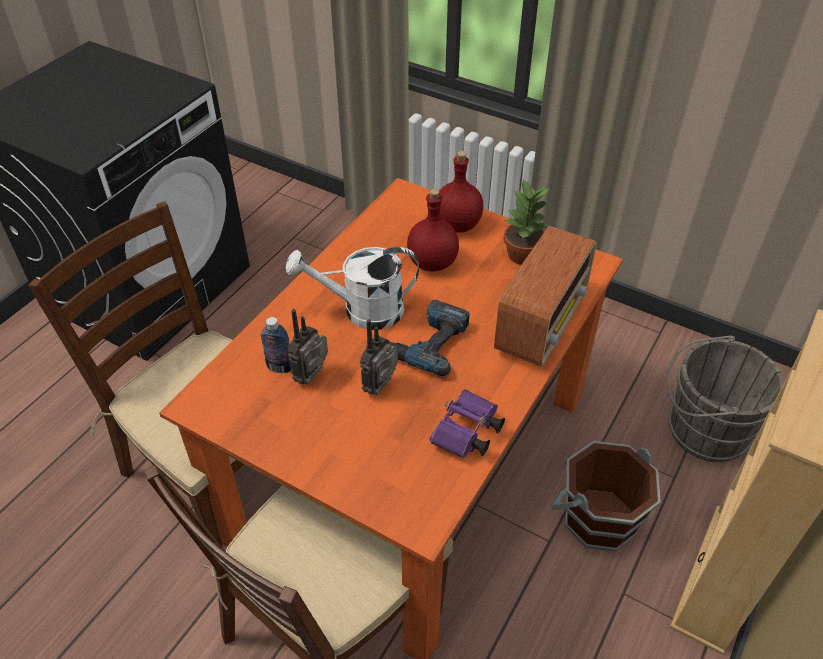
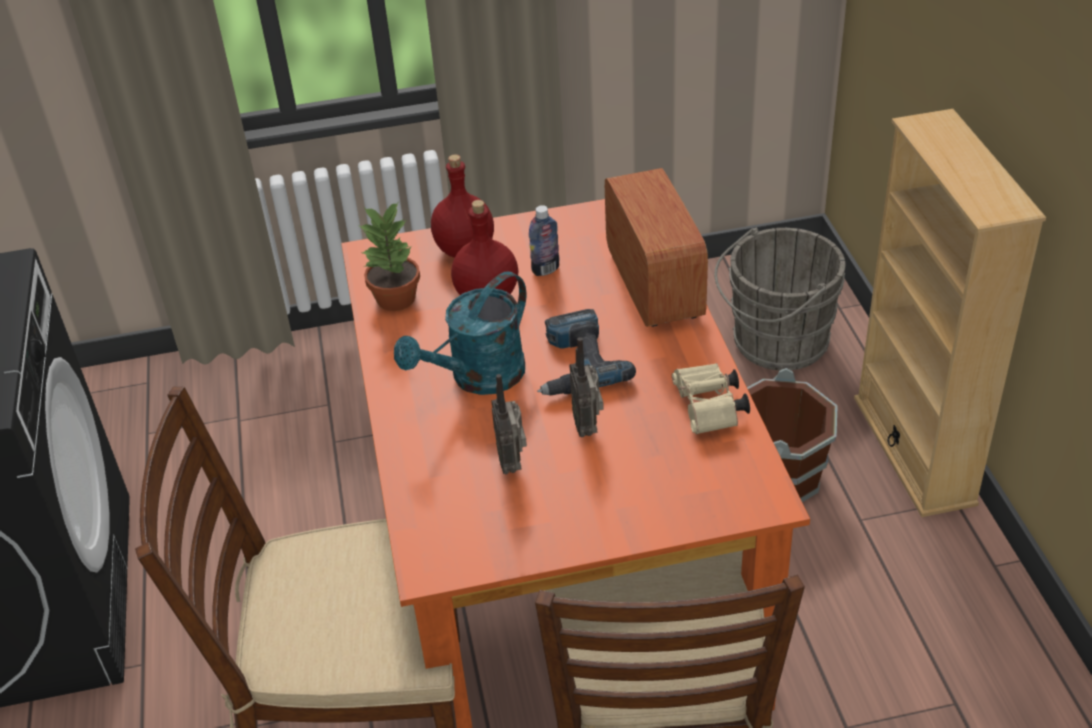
camera: 40 degrees left, 5 degrees down
(280, 367) = (466, 477): bottle -> bottle (545, 269)
(362, 311) = (478, 378): white watering can -> turquoise watering can
(466, 434) = (709, 410): purple binoculars -> beige binoculars
(523, 255) = (563, 239): potted plant -> potted plant (397, 299)

